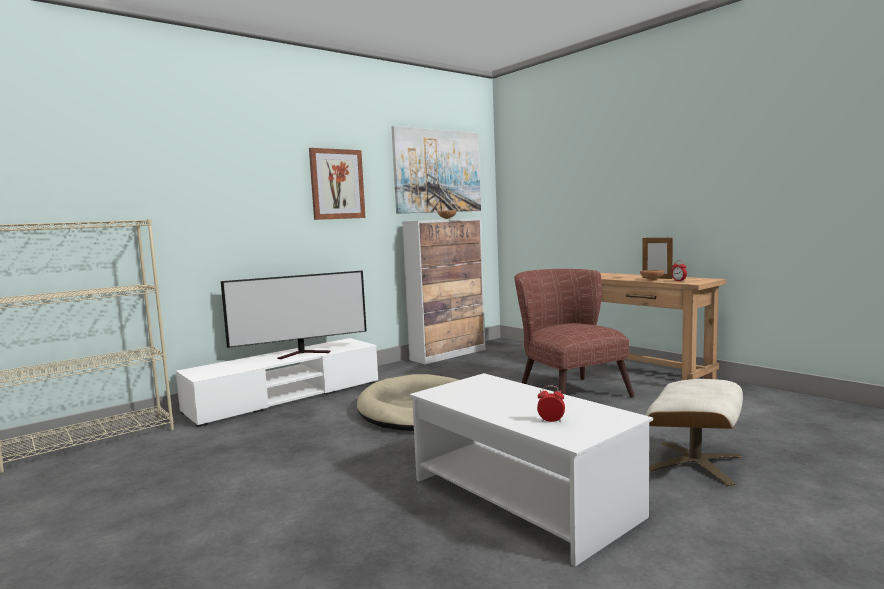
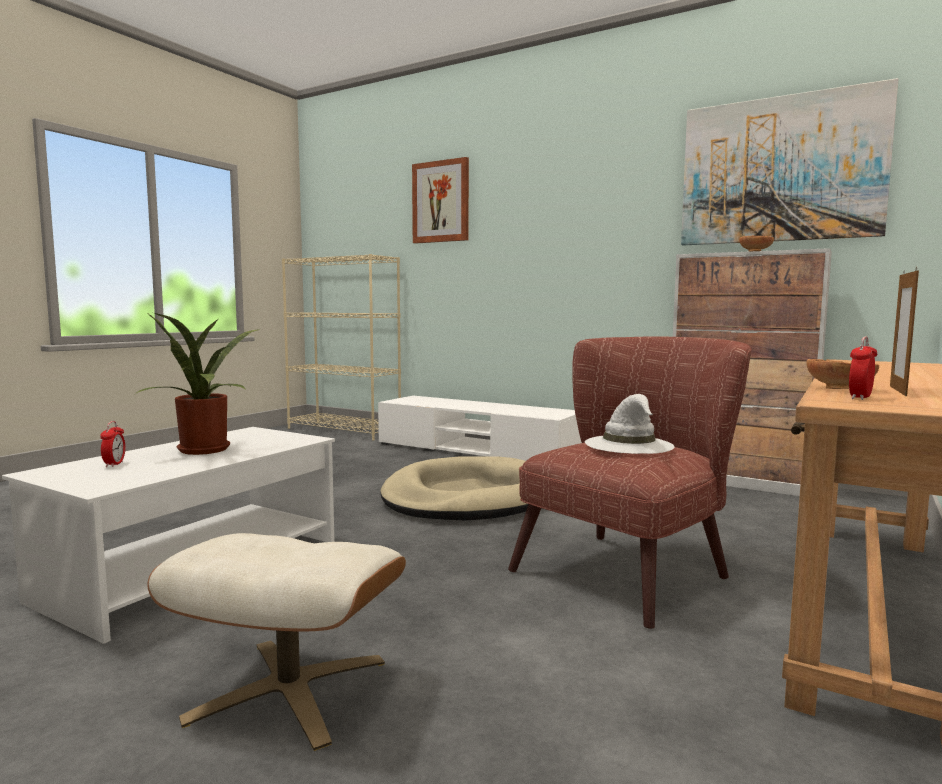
camera: 70 degrees right, 0 degrees up
(304, 353) = (494, 408): television -> none
(337, 184) = (591, 209): picture -> picture (441, 202)
(512, 400) = (206, 451): none -> potted plant
(578, 325) = (629, 445): none -> white hat

